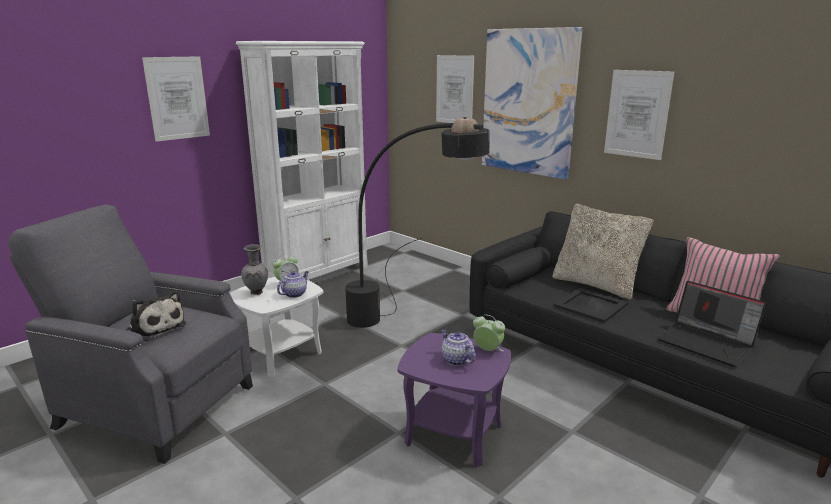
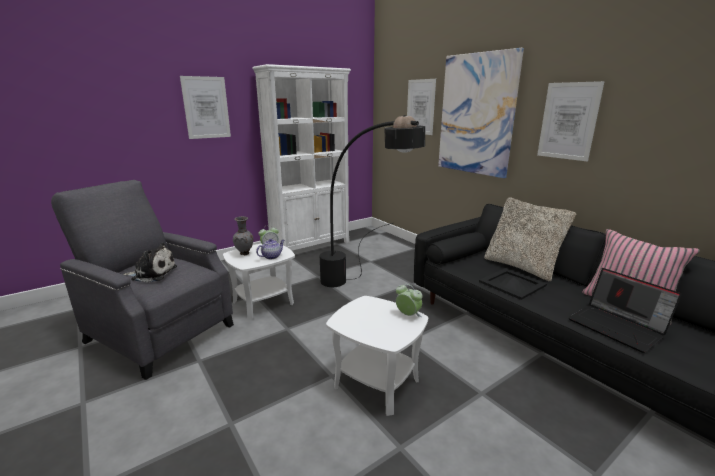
camera: 10 degrees right, 0 degrees up
(155, 327) = (152, 273): plush toy -> plush toy turned 45 degrees counterclockwise
(453, 434) = (376, 383): purple side table -> white side table
(456, 360) = (378, 320): teapot -> none

